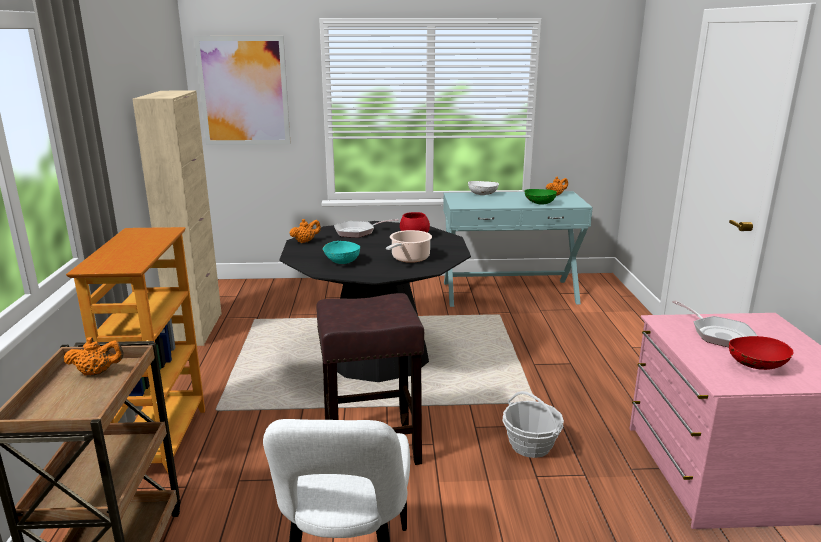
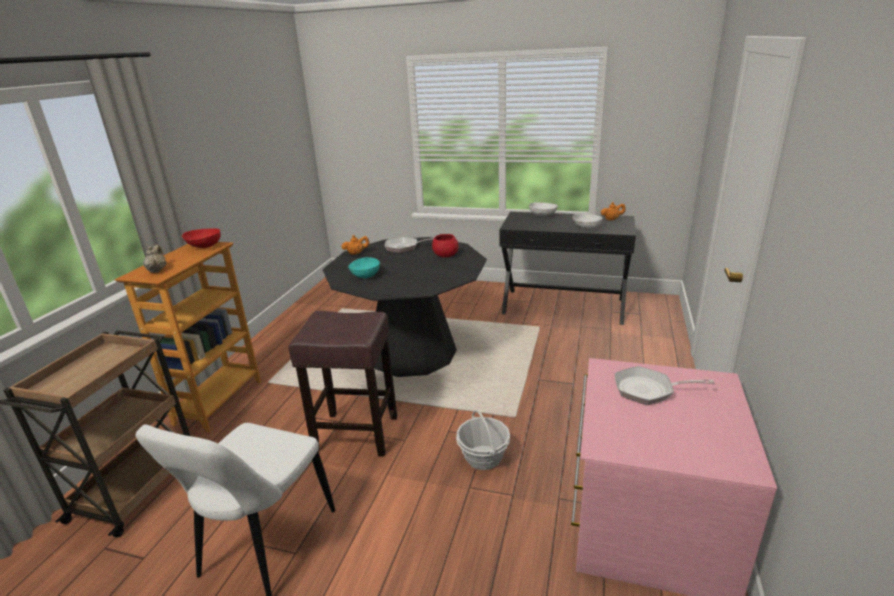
camera: 20 degrees right, 5 degrees up
(97, 372) = (112, 356): orange teapot -> none
(119, 260) = (157, 270): none -> beige teapot
(197, 329) = (297, 312): beige cabinet -> none
(244, 91) = (350, 120): picture -> none
(409, 258) = (421, 277): cooking pot -> none
(509, 292) = (563, 306): turquoise console table -> black console table
(539, 203) = (586, 228): green bowl -> white bowl
(718, 334) = (648, 390): frying pan -> frying pan turned 105 degrees clockwise
(756, 366) = (654, 433): red bowl -> red bowl (204, 247)

